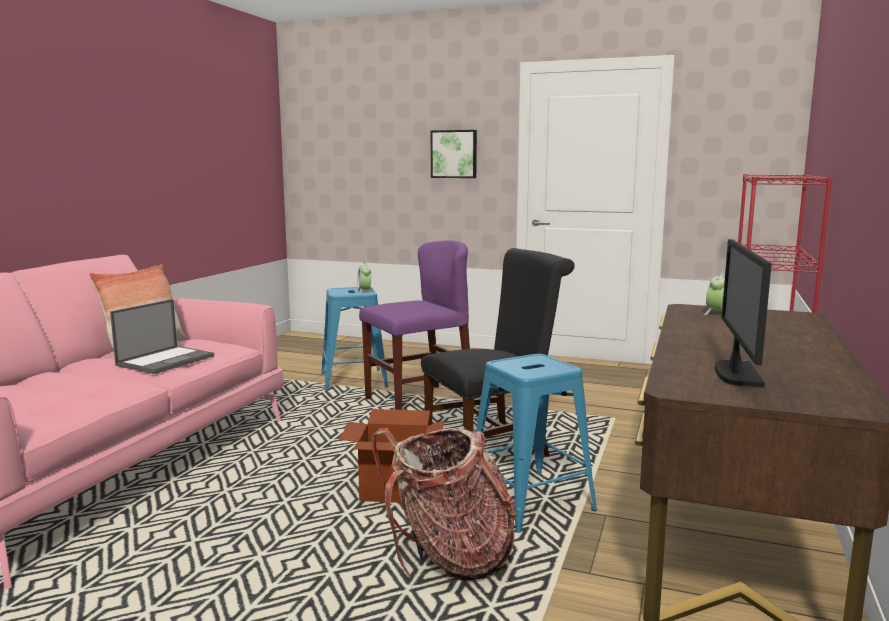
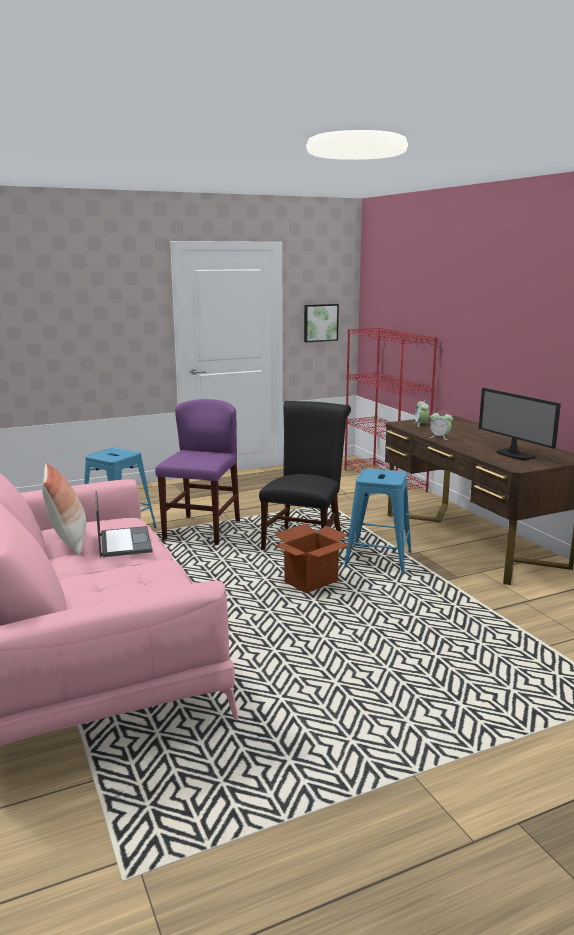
camera: 45 degrees left, 5 degrees up
(364, 292) = (125, 452): alarm clock -> alarm clock (440, 437)
(449, 559) = (401, 597): backpack -> none
(454, 154) = (118, 318): picture -> picture (320, 322)

